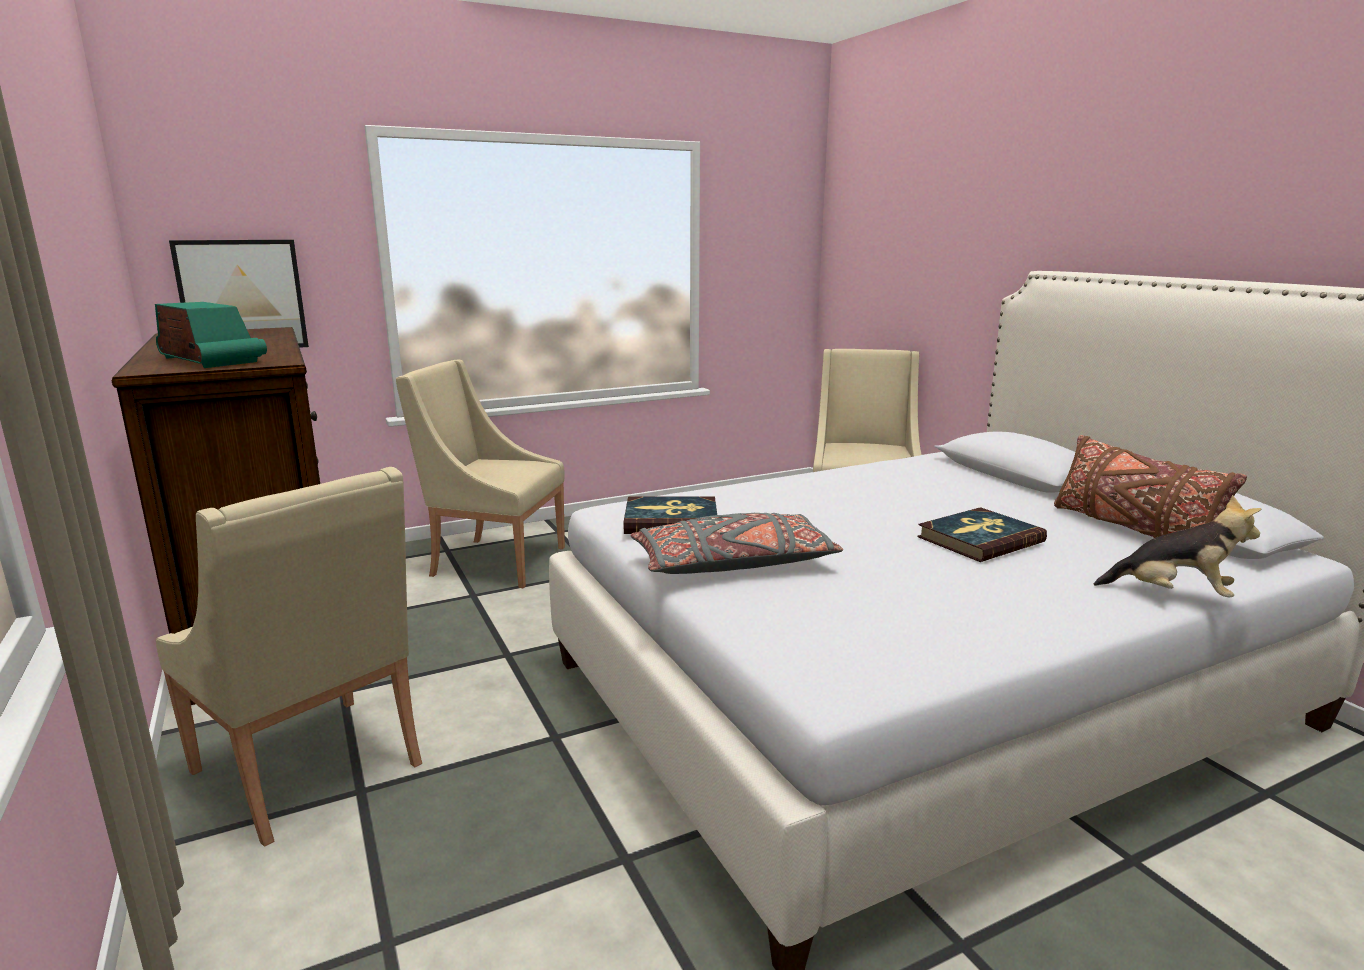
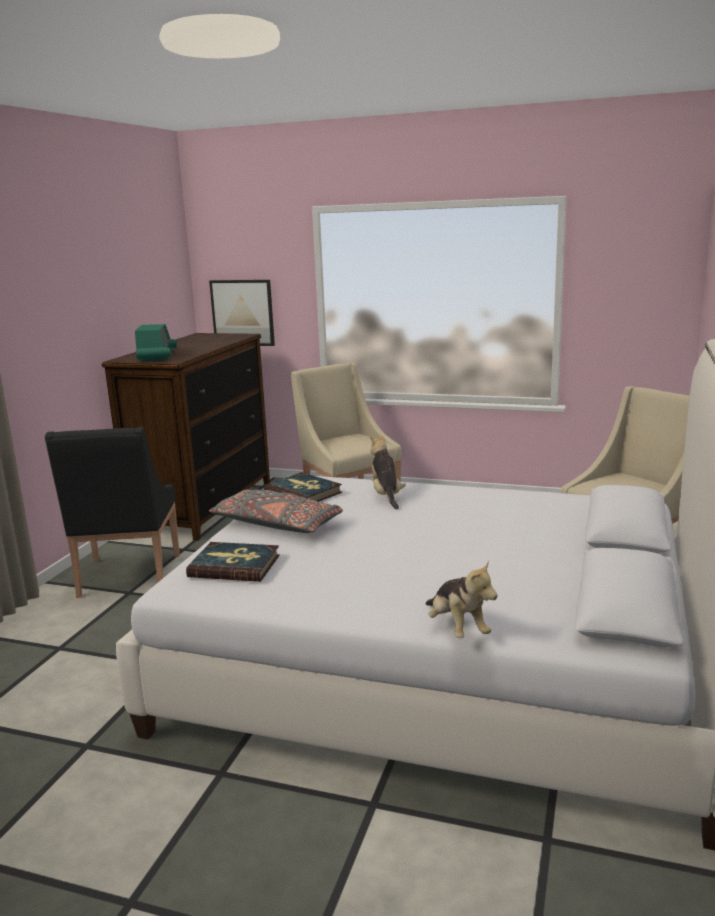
camera: 45 degrees right, 0 degrees up
(313, 769) = (128, 577): beige armchair -> black armchair
(762, 500) = (386, 495): none -> plush toy
(979, 539) = (440, 557): book -> book (234, 566)
(1132, 530) = (572, 590): brown pillow -> none

